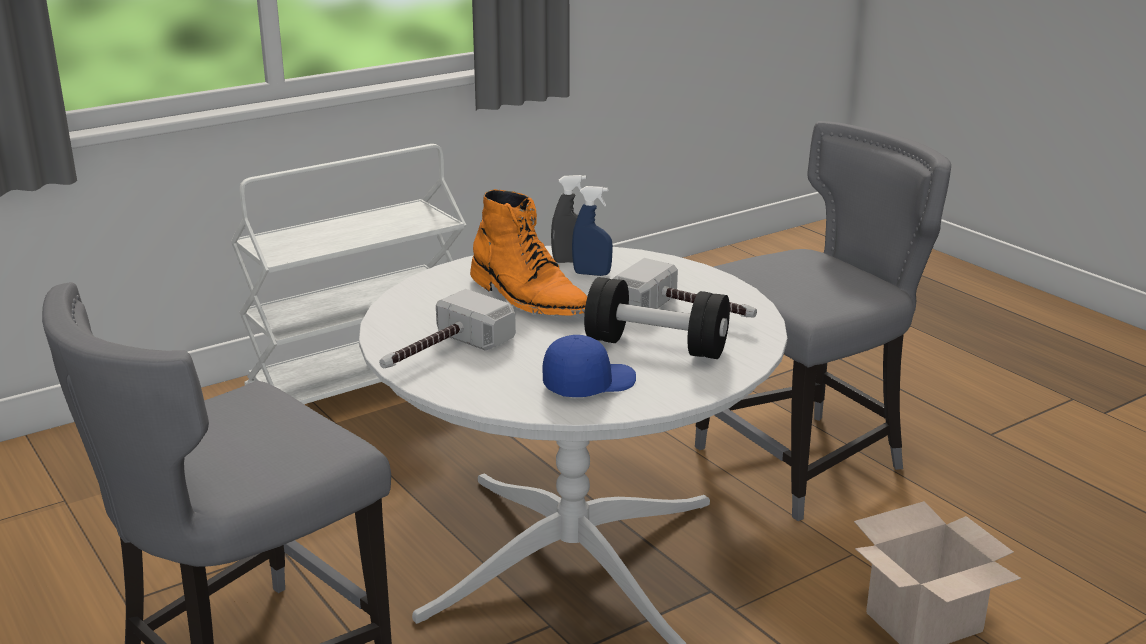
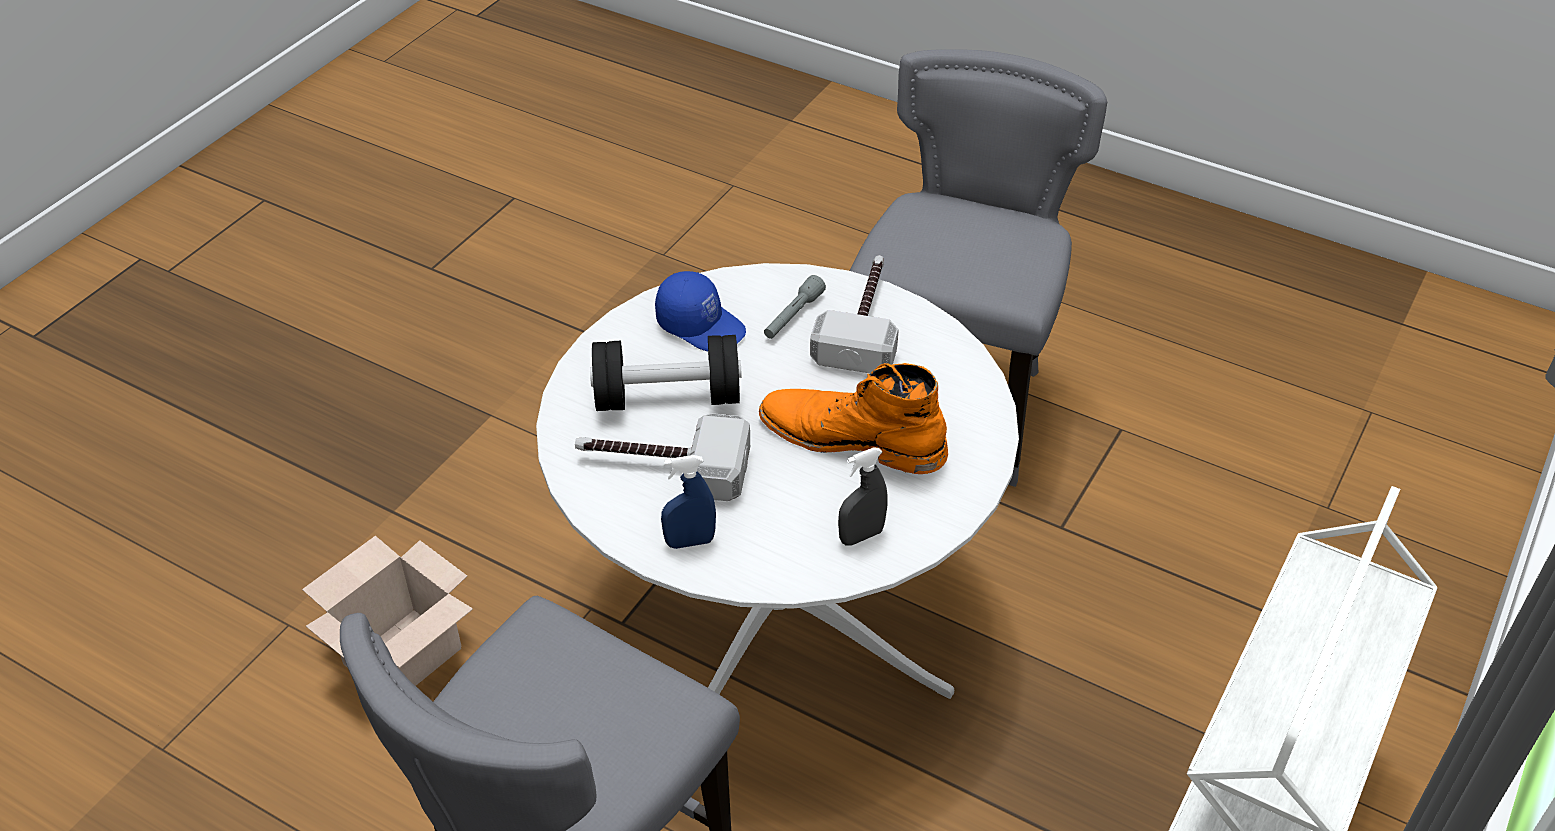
camera: 155 degrees right, 20 degrees up
(498, 371) = (793, 316): none -> grey flashlight
(588, 383) = (701, 325): blue cap -> blue cap turned 90 degrees counterclockwise
(592, 274) = (816, 514): blue spray bottle -> blue spray bottle (690, 542)

